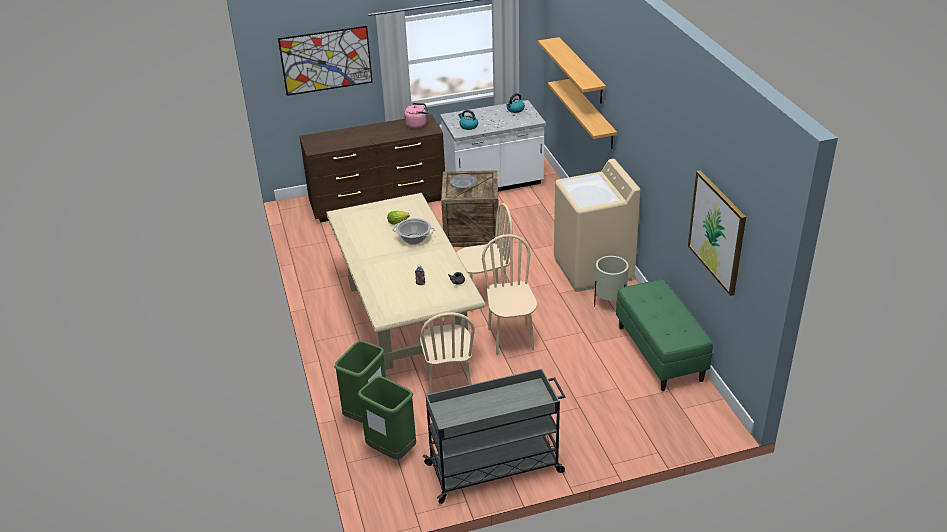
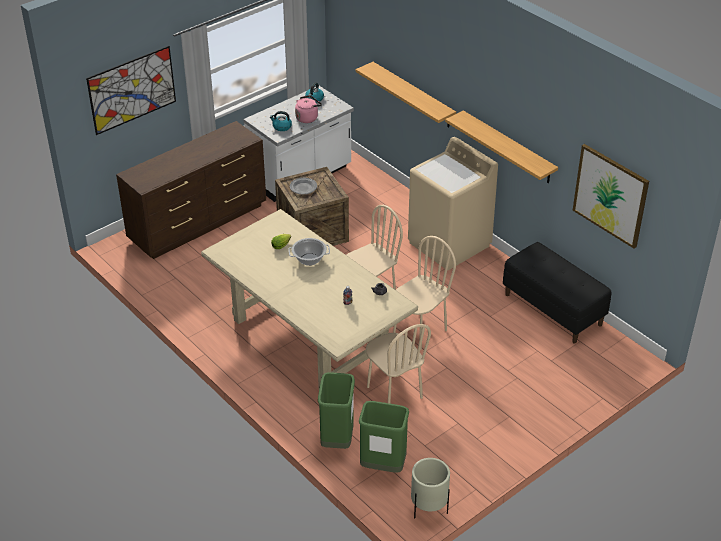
camera: 25 degrees left, 5 degrees up
(417, 124) = (230, 136): pink kettle -> pink kettle (307, 118)
(495, 468) = (482, 453): grey cart -> none
(511, 339) = (419, 331): beige chair -> beige chair turned 75 degrees clockwise
(581, 70) = (393, 54): shelf -> shelf (508, 147)
(610, 303) = (483, 274): beige planter -> beige planter (429, 508)
(660, 353) = (553, 309): green bench -> black bench

